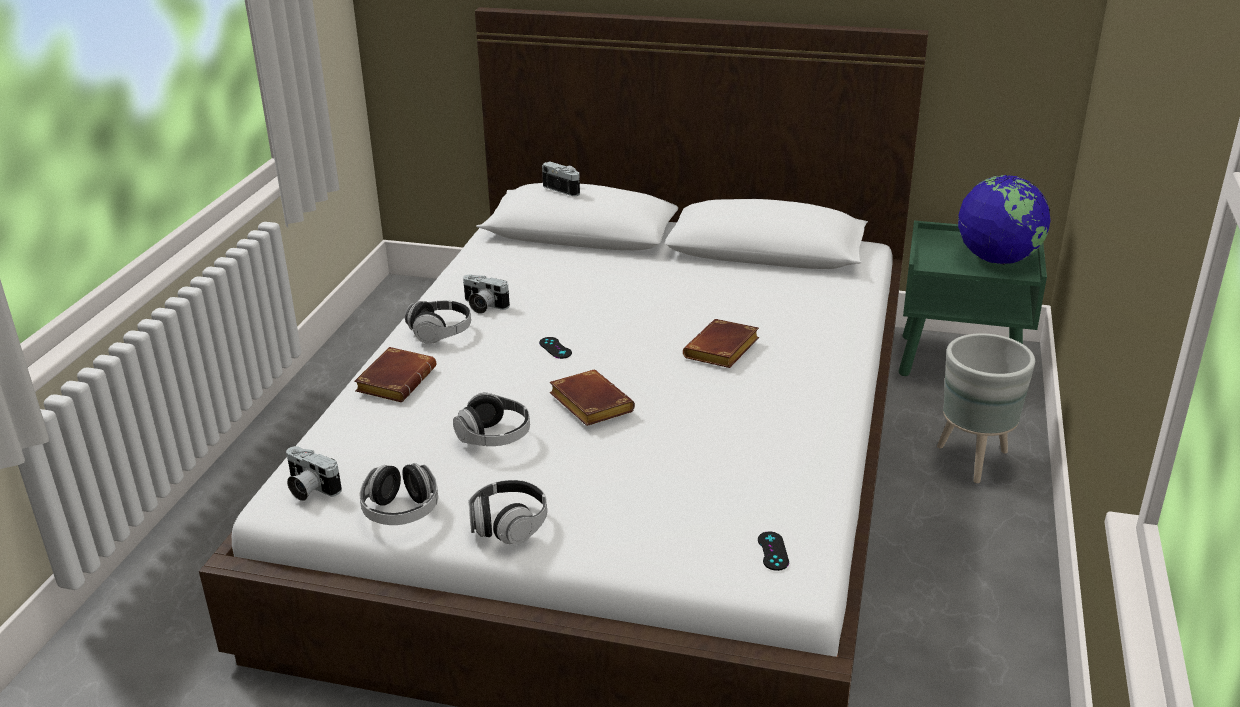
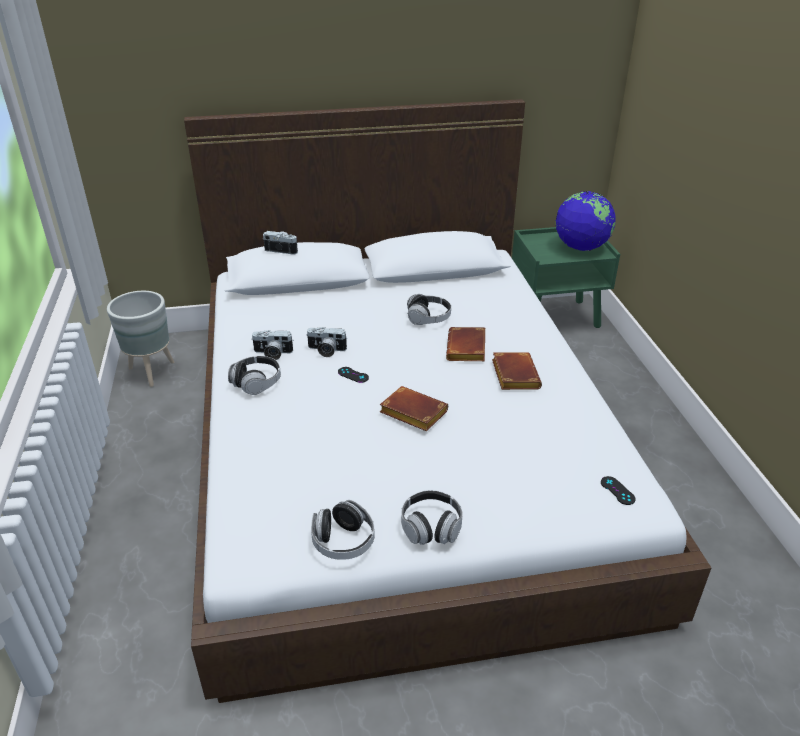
camera: 25 degrees left, 5 degrees up
(309, 489) = (255, 545): camera -> camera (326, 350)
(395, 380) = (252, 431): brown book -> brown book (513, 375)
(494, 437) = (367, 458): headphones -> headphones (428, 318)
(973, 459) = (607, 381): grey planter -> grey planter (151, 372)

